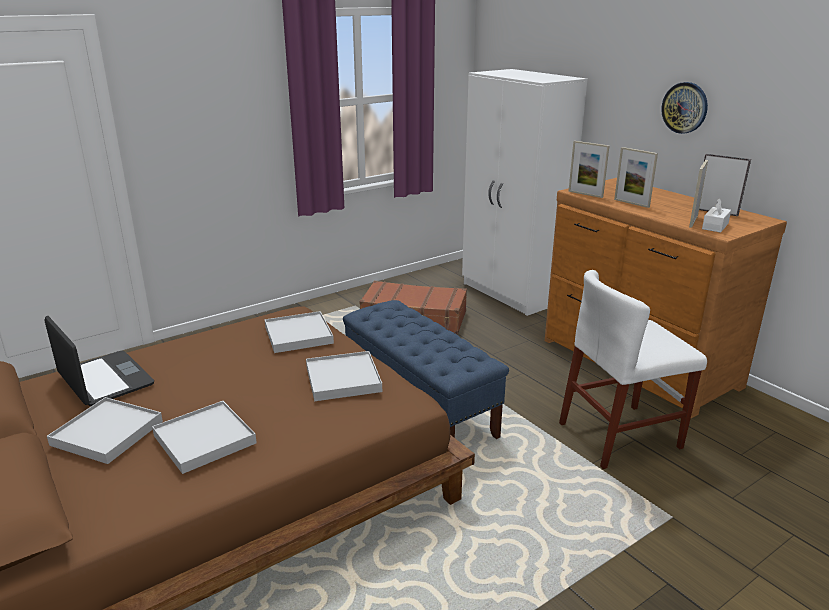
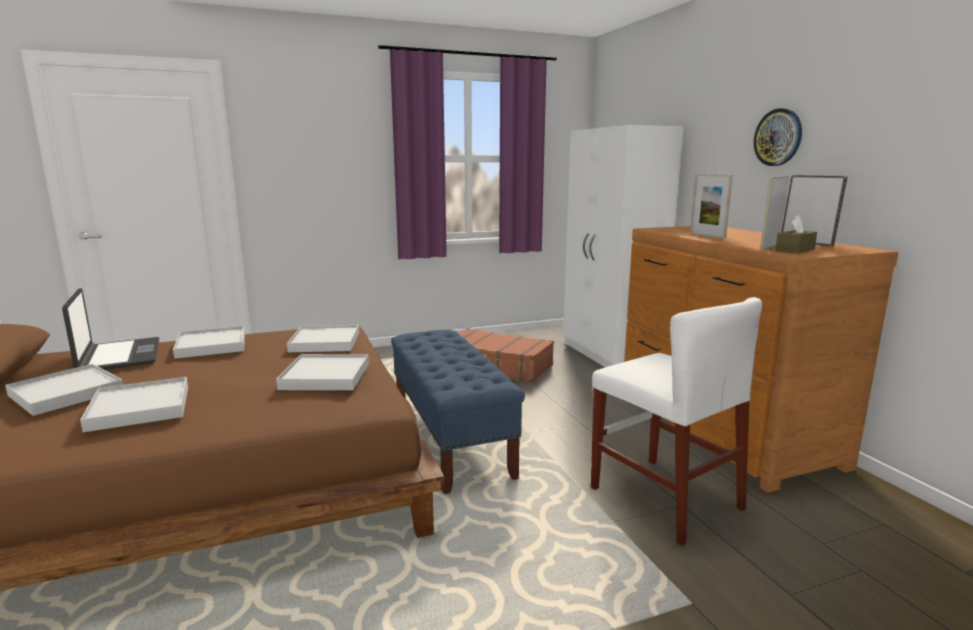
camera: 15 degrees right, 10 degrees down
(187, 354) = (211, 345): none -> white tray
(585, 194) = (660, 230): picture frame -> none
(620, 435) = (664, 497): white chair -> white chair turned 120 degrees counterclockwise
(715, 226) = (795, 250): white tissue box -> brown tissue box

